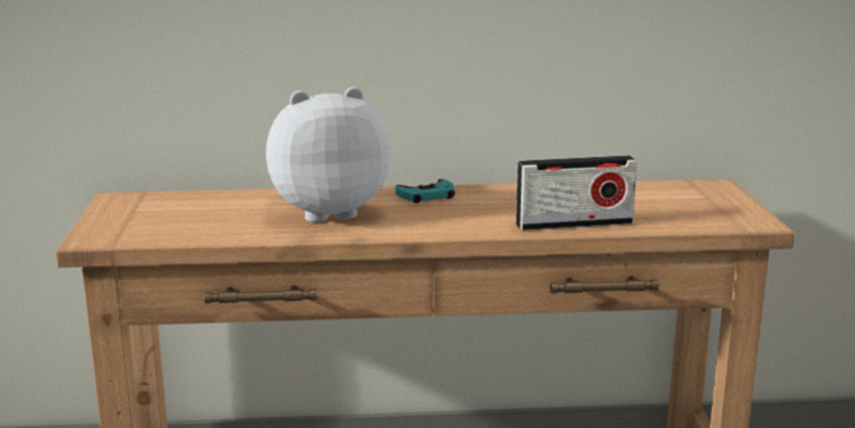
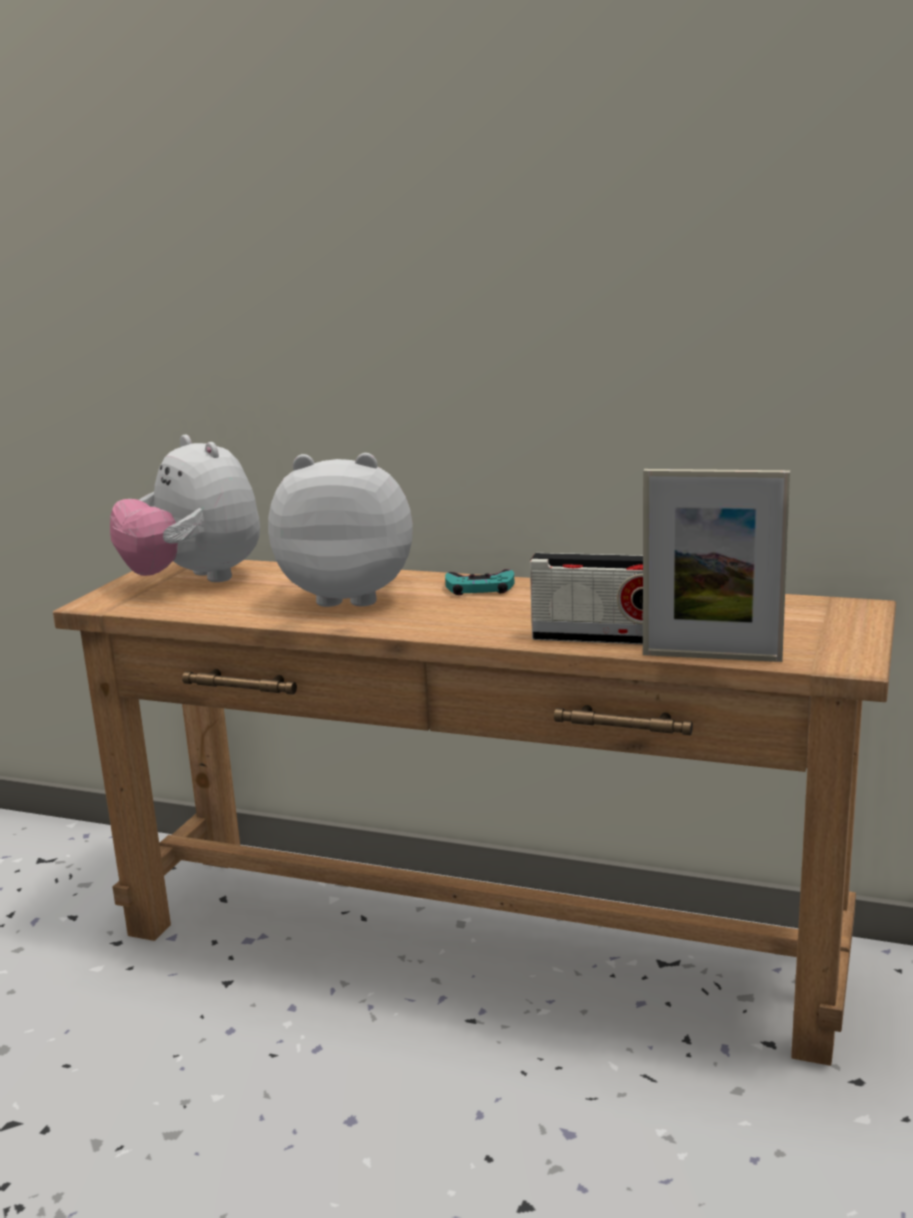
camera: 25 degrees right, 0 degrees up
(162, 211) = (194, 580): none -> plush toy
(664, 229) = (711, 656): none -> picture frame

